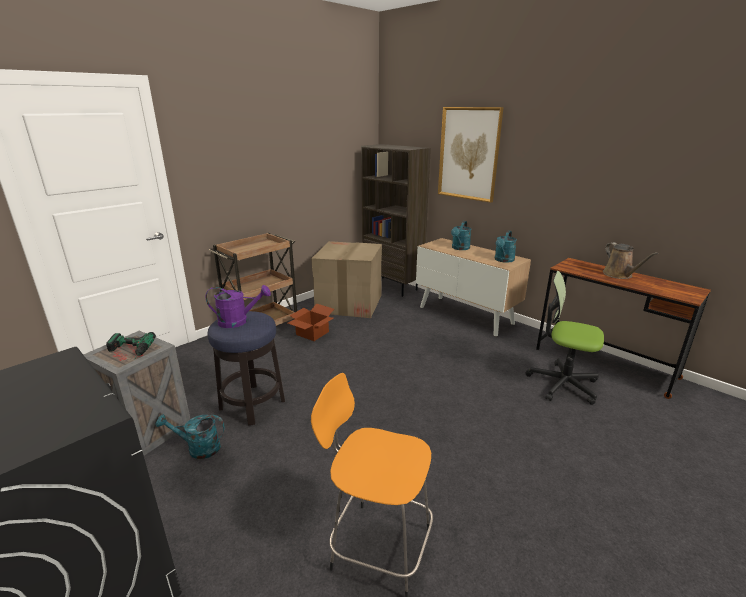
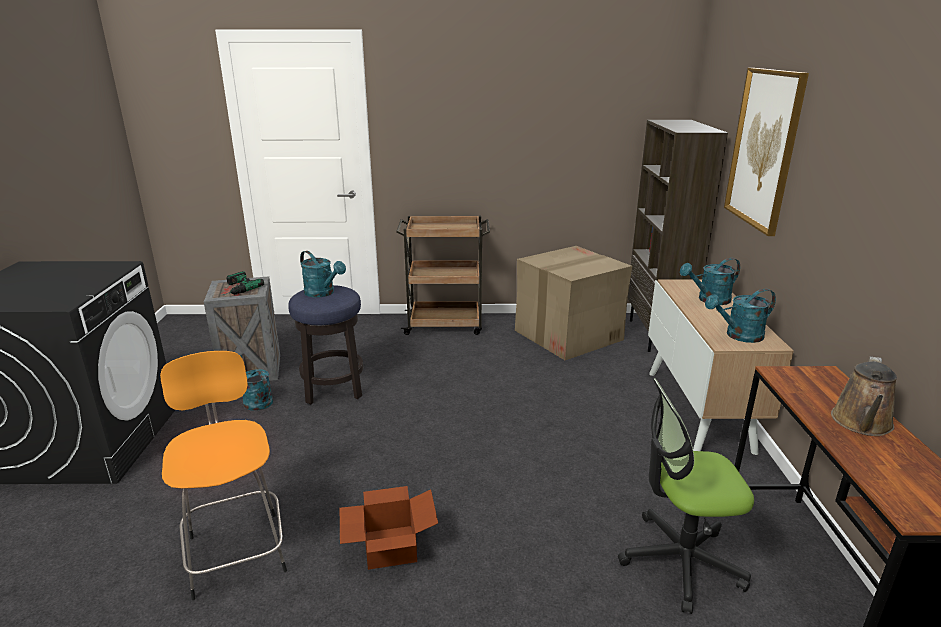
camera: 45 degrees right, 0 degrees up
(238, 321) = (323, 293): purple watering can -> turquoise watering can
(311, 333) = (477, 349): cardboard box -> cardboard box (388, 546)
(562, 384) = (680, 561): office chair -> office chair turned 75 degrees counterclockwise

